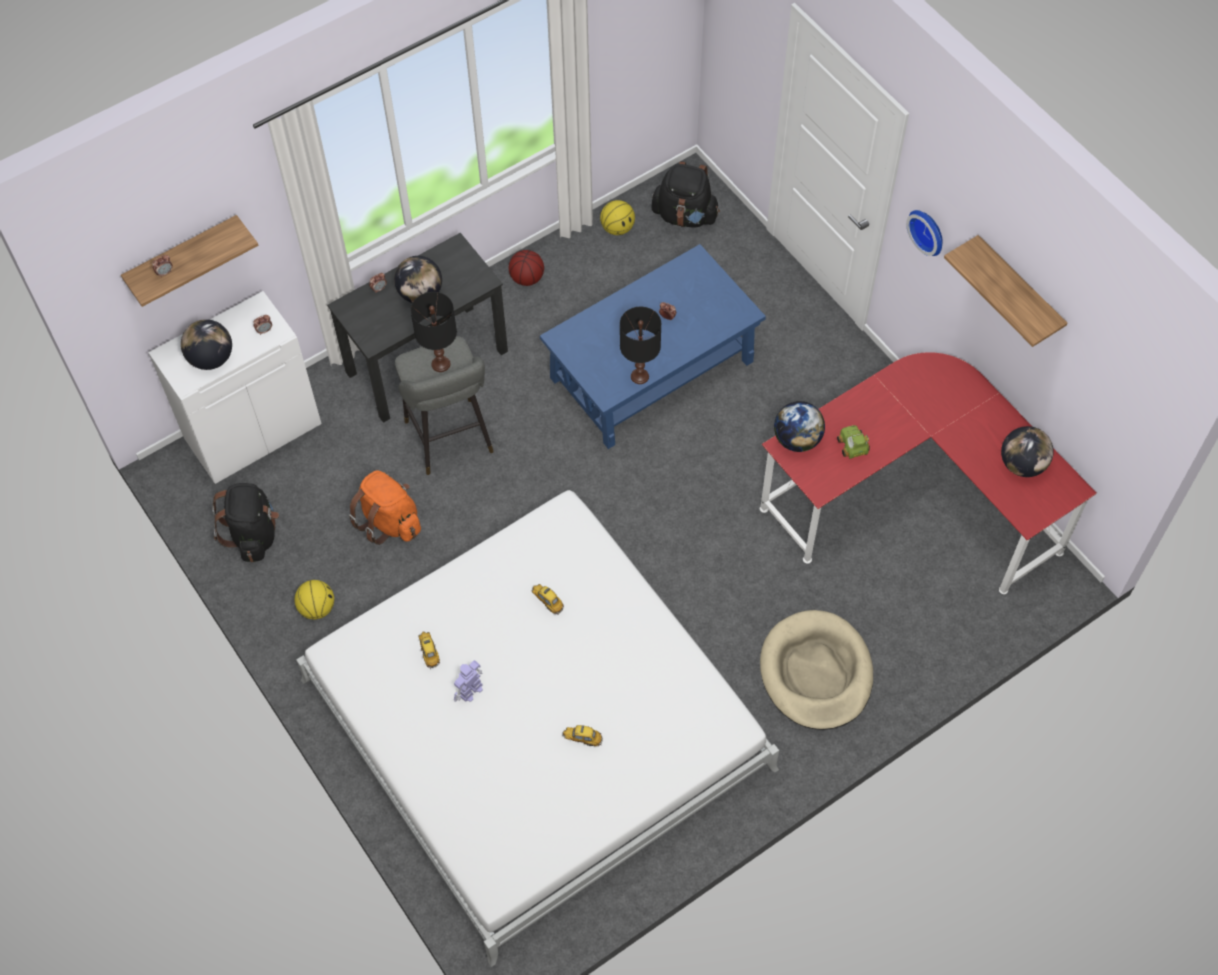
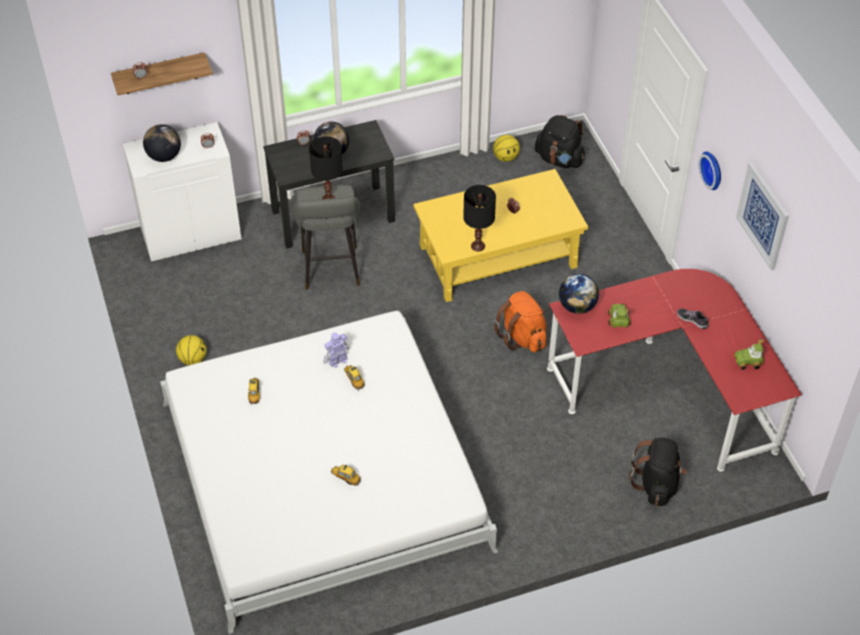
camera: 15 degrees right, 10 degrees down
(253, 534) = (166, 300): black backpack -> black backpack (656, 484)
(389, 521) = (266, 314): orange backpack -> orange backpack (522, 337)
(470, 691) = (274, 426): toy robot -> toy robot (337, 361)
(526, 278) = (426, 176): basketball -> none
(651, 370) = (497, 257): blue coffee table -> yellow coffee table
(816, 672) = (551, 491): beige dog bed -> none
(940, 424) = (692, 320): none -> shoe
(1018, 290) = (763, 216): shelf -> picture
(1022, 464) = (748, 361): globe -> toy car

